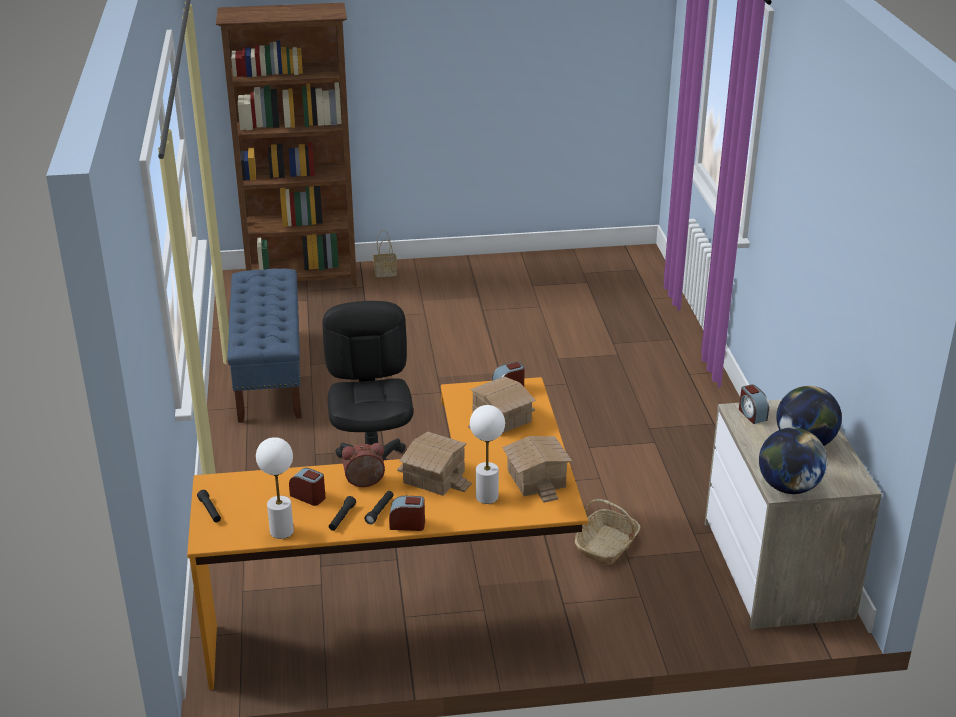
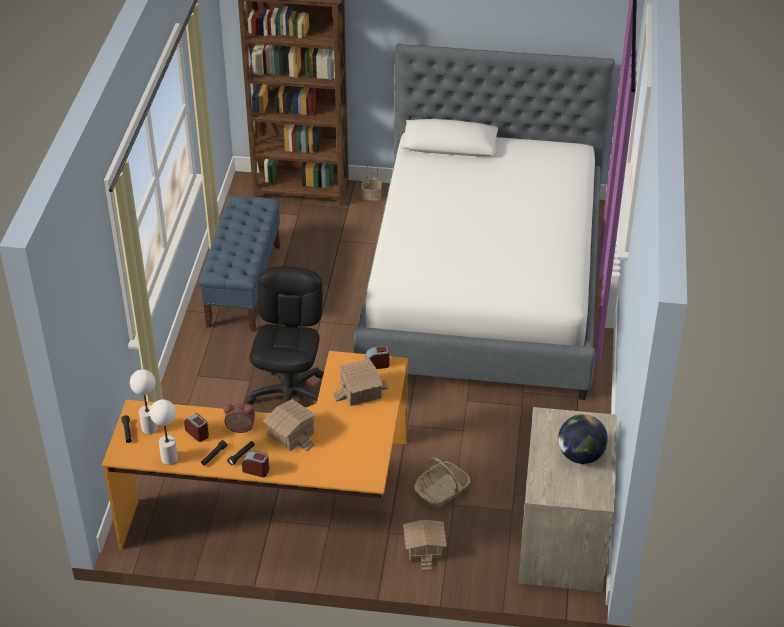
camera: 15 degrees right, 10 degrees up
(487, 497) = (320, 458): white table lamp -> white table lamp (149, 428)
(537, 478) = (363, 449): toy house -> toy house (425, 549)
(553, 336) = (484, 286): none -> bed
(752, 414) = (554, 421): alarm clock -> none
(788, 487) = (546, 492): globe -> none

